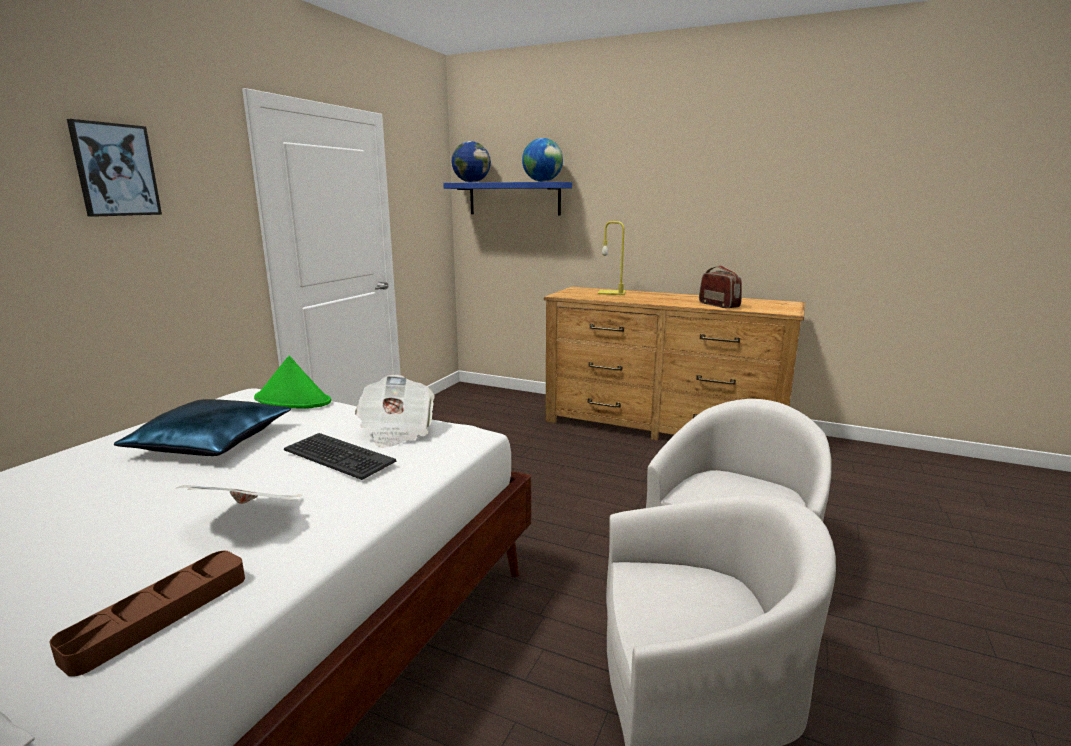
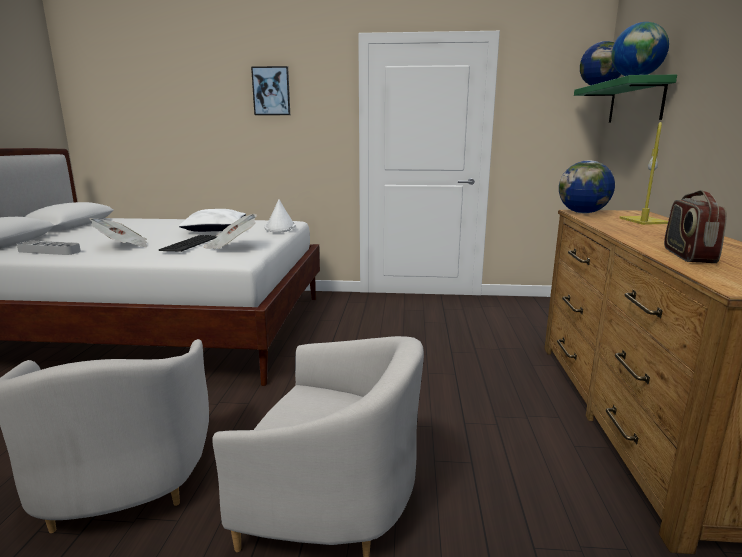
camera: 70 degrees right, 0 degrees up
(159, 615) = (49, 251): brown tray -> grey tray
(209, 441) = (215, 229): blue pillow -> white pillow
(293, 400) = (280, 227): green hat -> white hat
(514, 199) = (635, 102): blue shelf -> green shelf
(568, 295) = (583, 213): none -> globe
(719, 305) = (687, 255): radio -> radio turned 150 degrees clockwise

